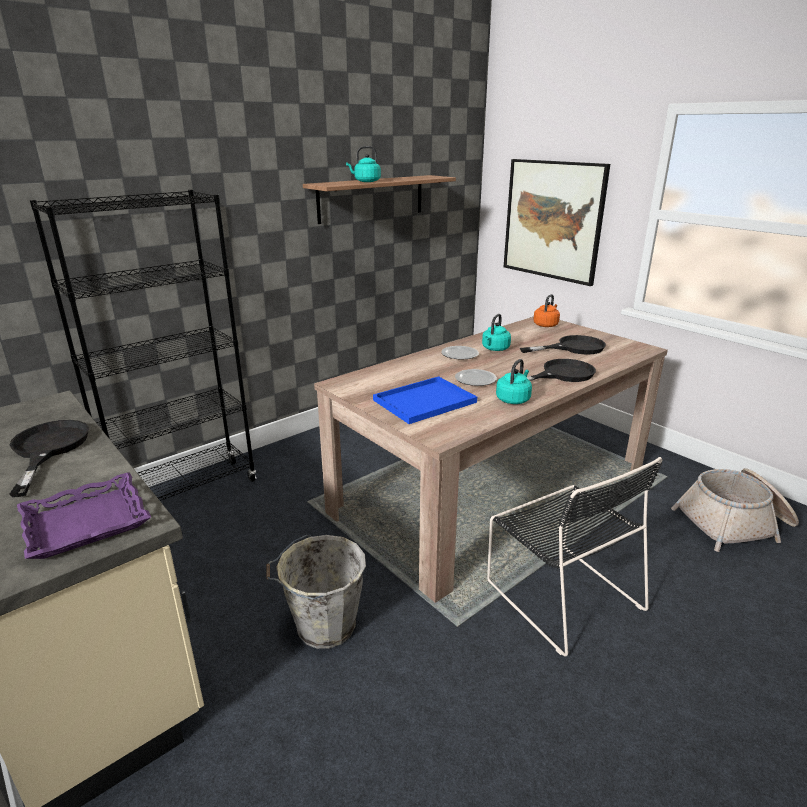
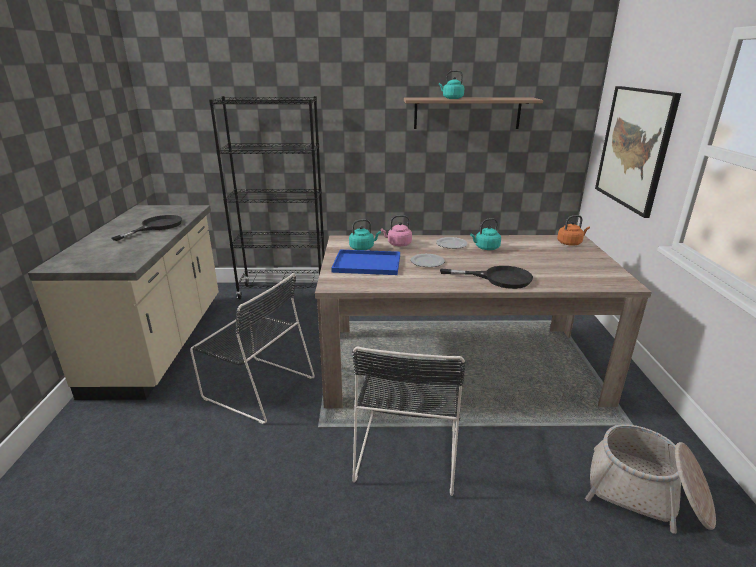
camera: 40 degrees right, 0 degrees up
(86, 523) = (114, 258): purple tray -> none
(323, 626) = (256, 386): grey bucket -> black chair
(410, 370) = (398, 244): none -> pink kettle
(513, 399) = (426, 281): turquoise kettle -> turquoise kettle (363, 248)
(573, 348) = (554, 264): black frying pan -> none

